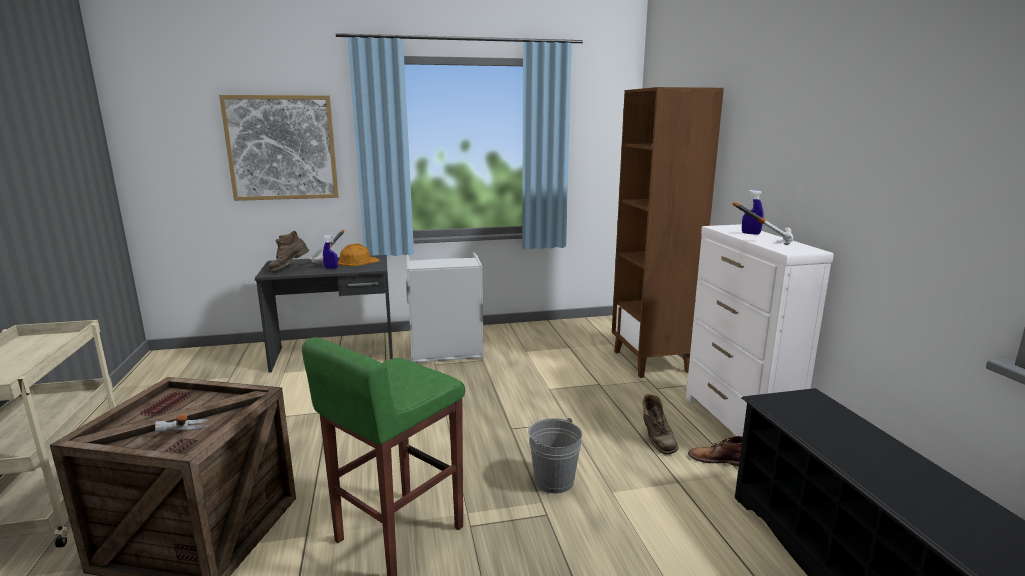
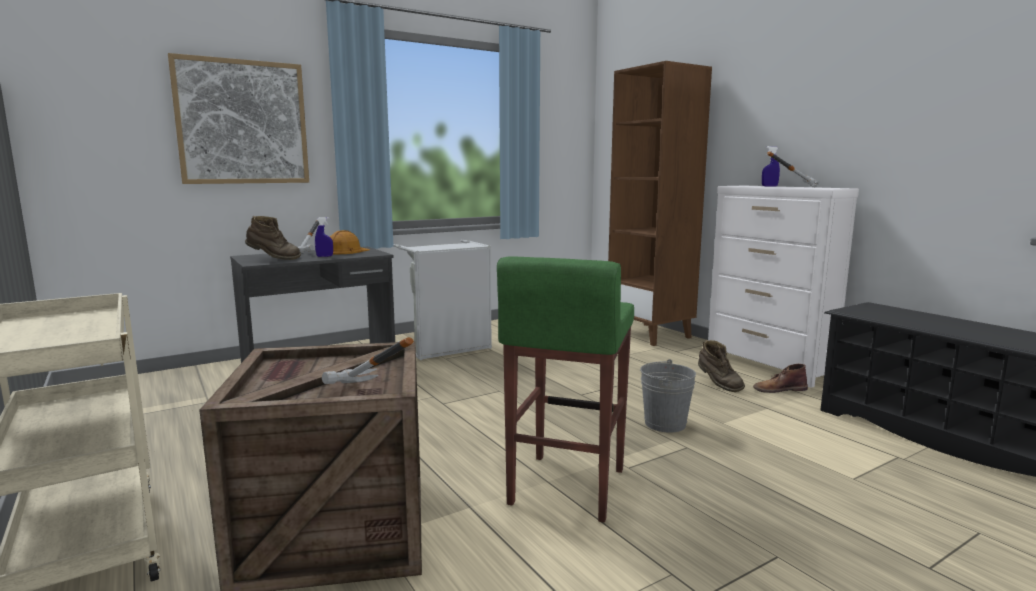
camera: 20 degrees left, 5 degrees down
(289, 269) = (273, 259): brown boot -> brown boot turned 120 degrees counterclockwise

